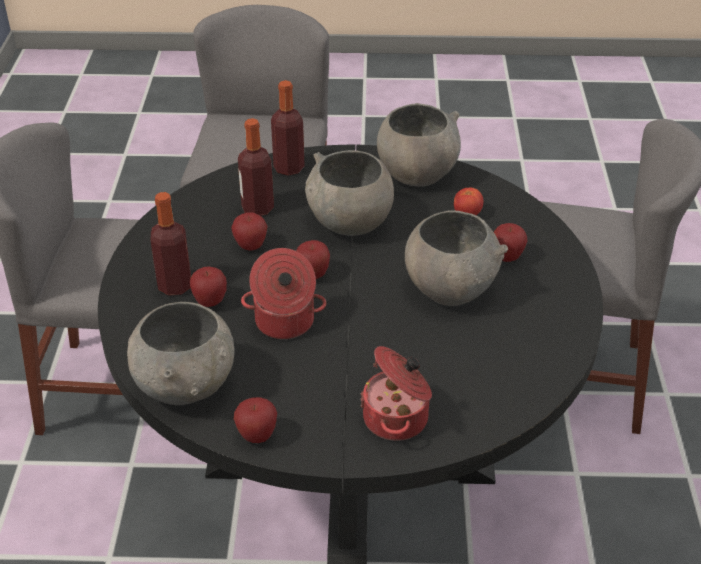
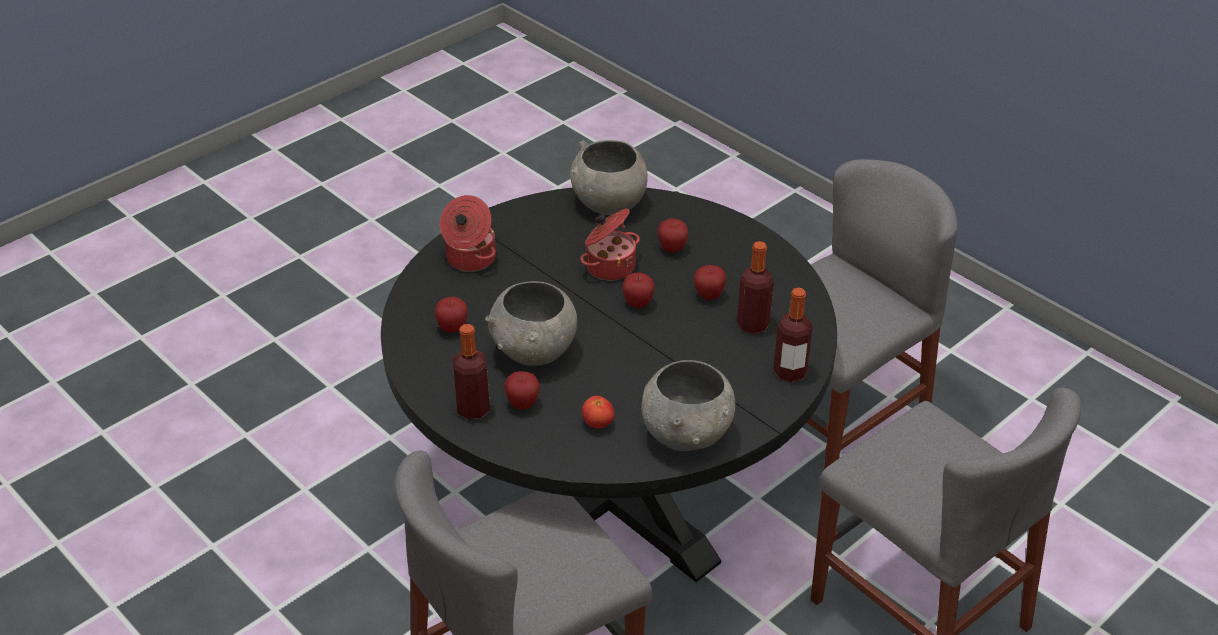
camera: 135 degrees right, 0 degrees up
(175, 286) = (710, 244): bottle -> bottle (473, 409)
(257, 436) = (535, 208): apple -> apple (452, 328)
(349, 224) = (671, 356): grey bowl -> none

